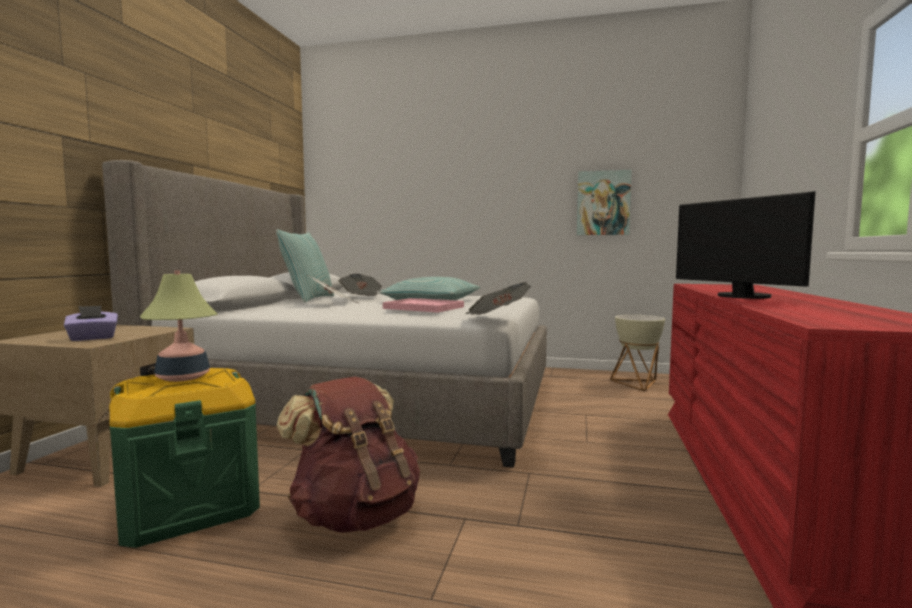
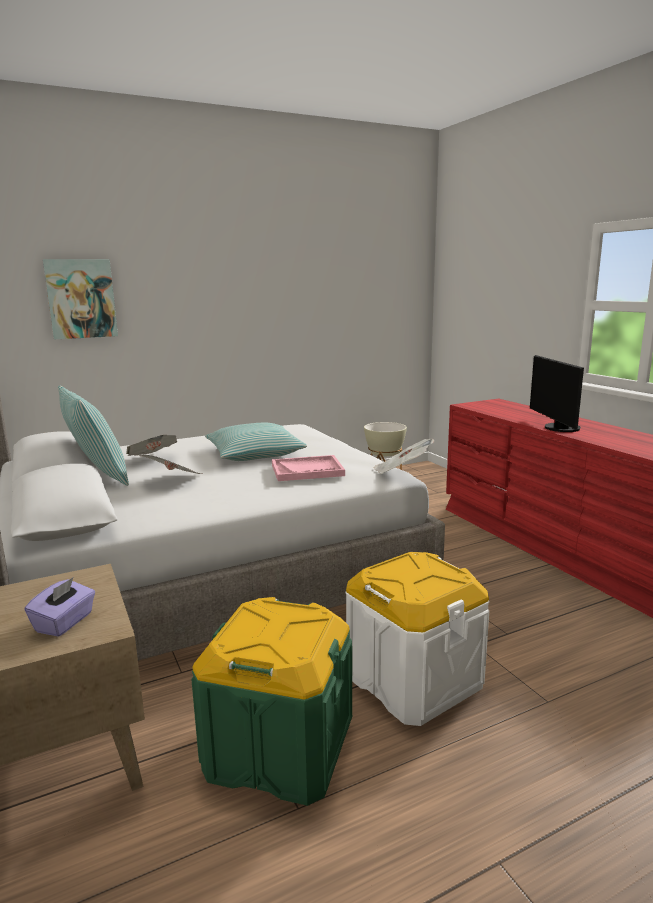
camera: 40 degrees left, 10 degrees up
(183, 377) = (262, 625): table lamp -> none
(355, 515) = (413, 680): brown backpack -> white storage box
(603, 203) = (333, 316): picture -> picture (81, 299)
(740, 296) = (558, 428): monitor -> monitor turned 60 degrees clockwise

